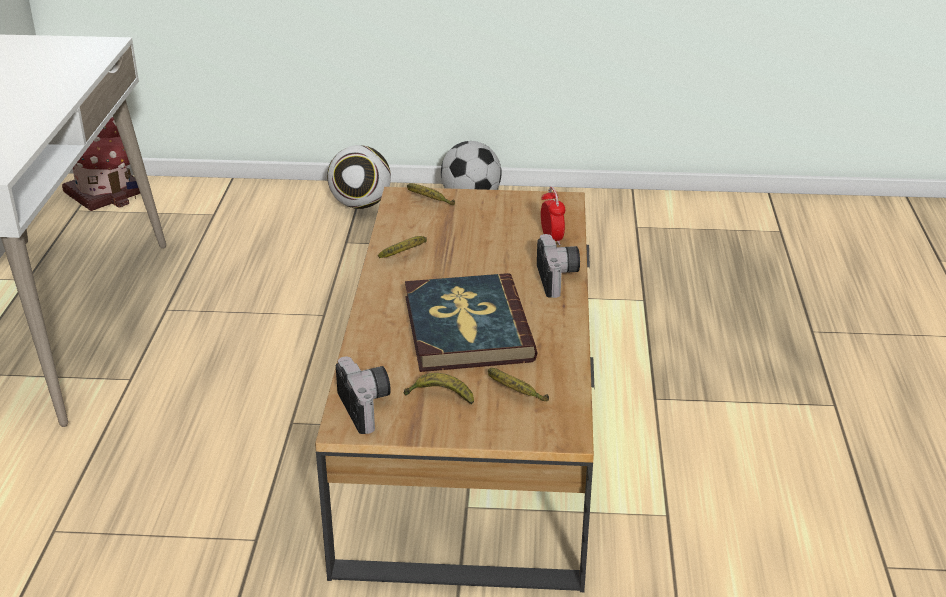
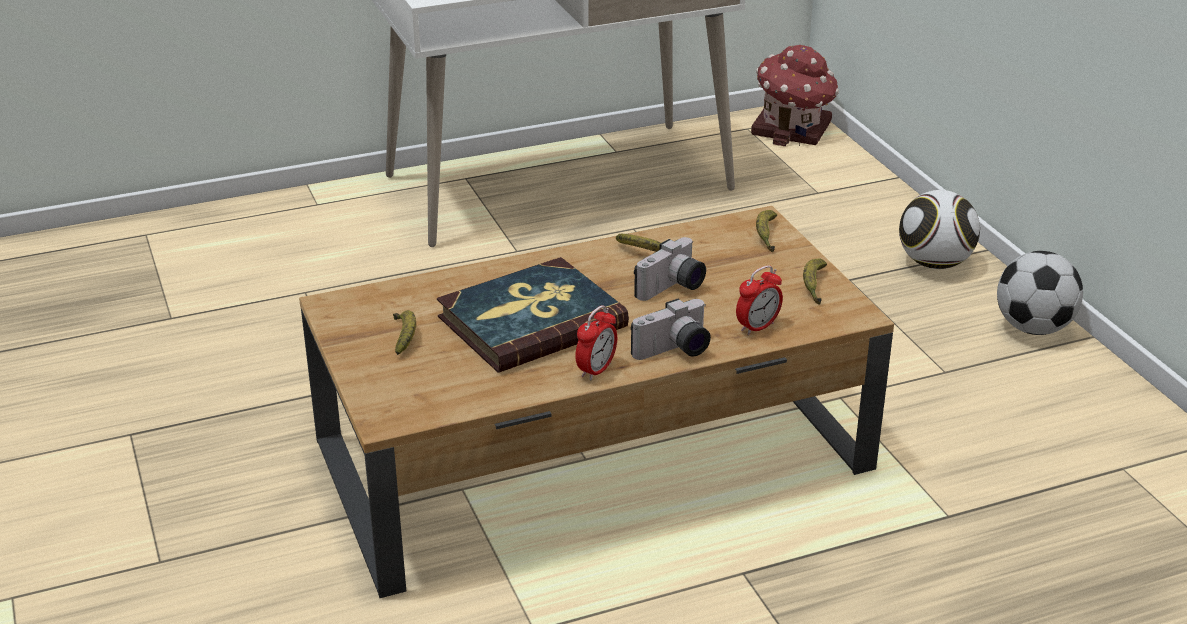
camera: 65 degrees right, 0 degrees up
(368, 407) = (365, 306): camera -> camera (673, 288)
(514, 392) = (437, 375): banana -> banana (813, 286)
(561, 317) = (596, 370): none -> alarm clock

